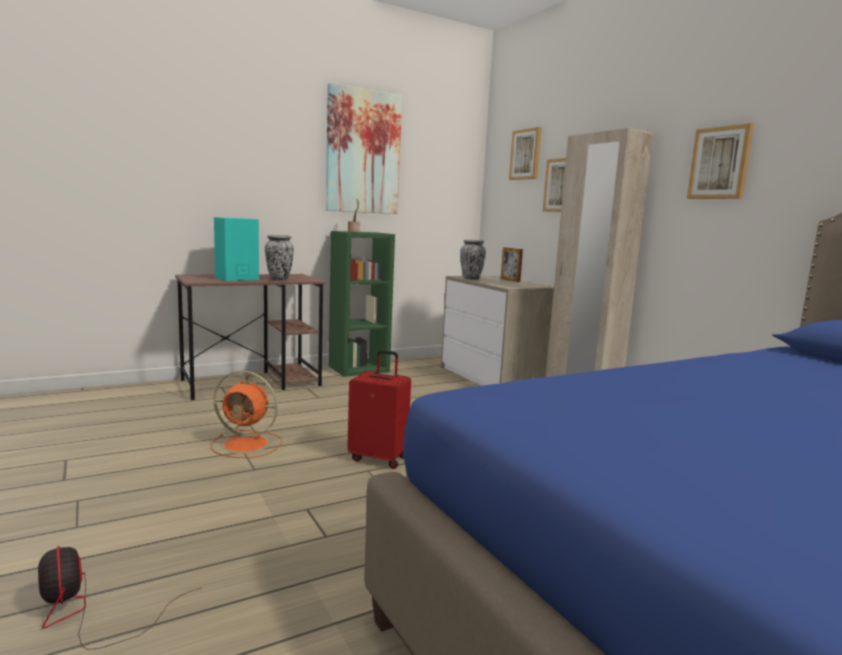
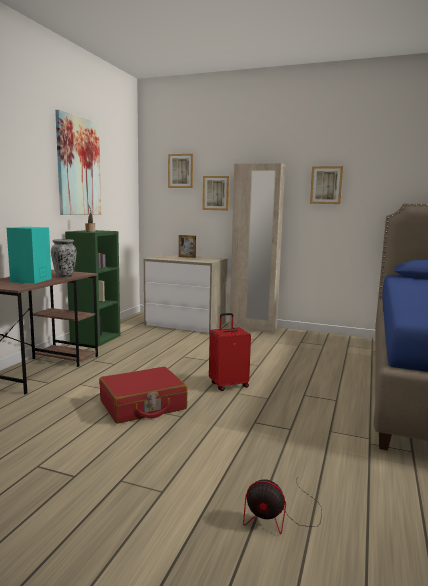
camera: 40 degrees left, 0 degrees up
(248, 445) = (143, 405): orange fan -> red suitcase
(471, 279) = (166, 259): vase -> none

